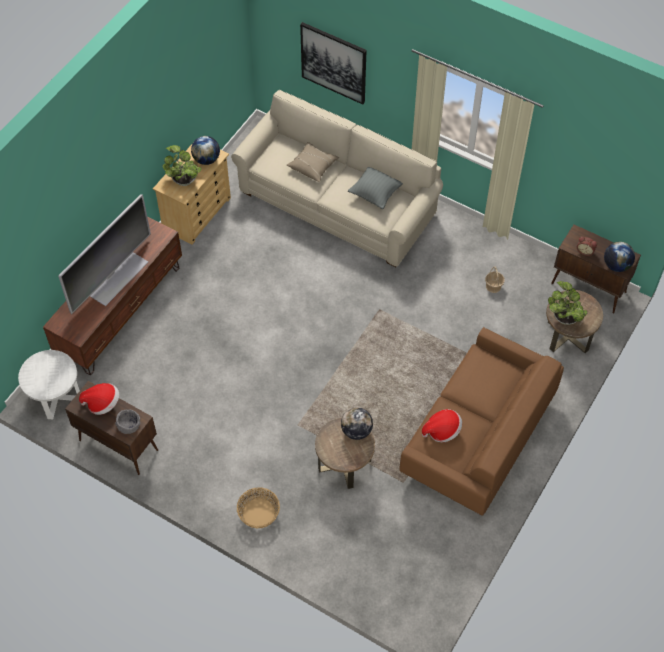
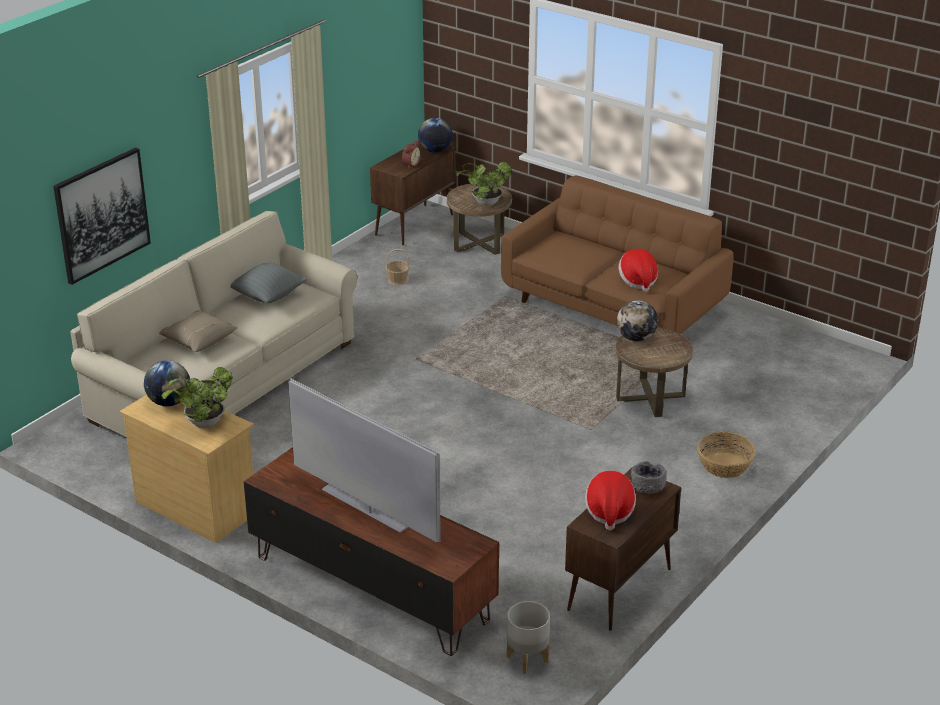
camera: 85 degrees left, 25 degrees down
(55, 396) = (527, 658): white side table -> grey planter

